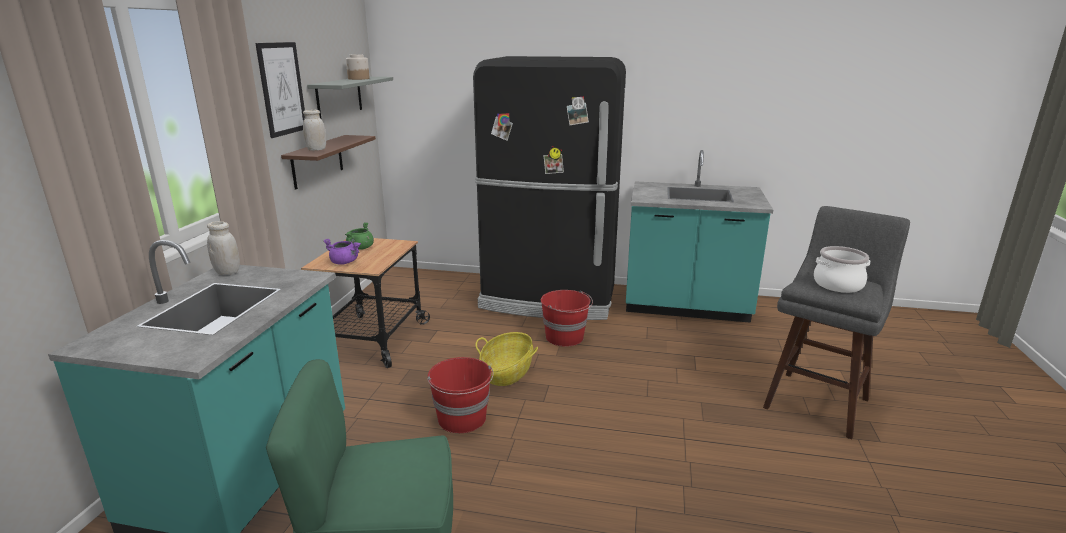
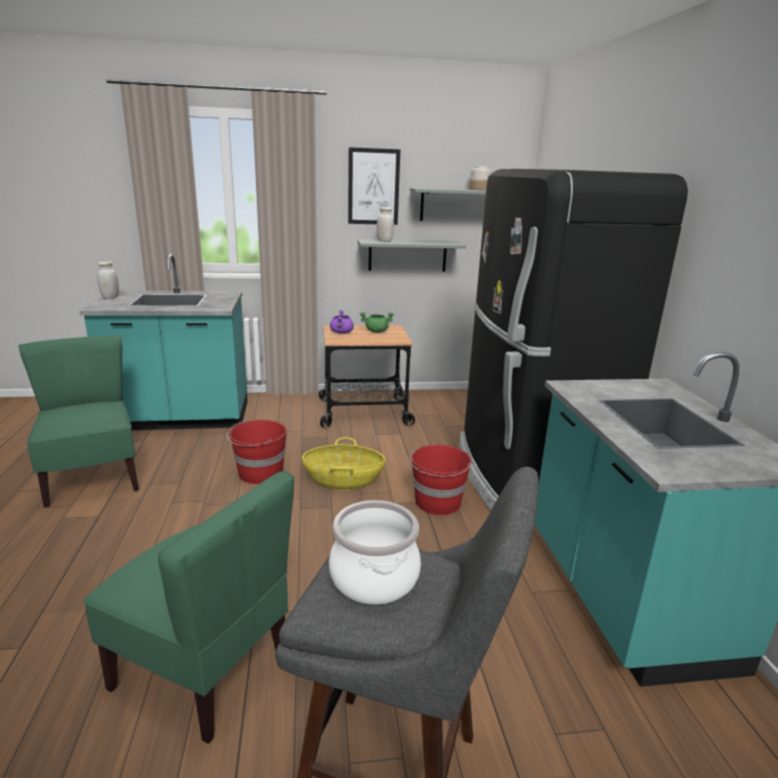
camera: 70 degrees right, 0 degrees up
(227, 272) = (225, 294): white jar -> white jar (110, 298)
(317, 161) = (407, 255): brown shelf -> grey shelf
(743, 467) = (203, 670): none -> green chair

